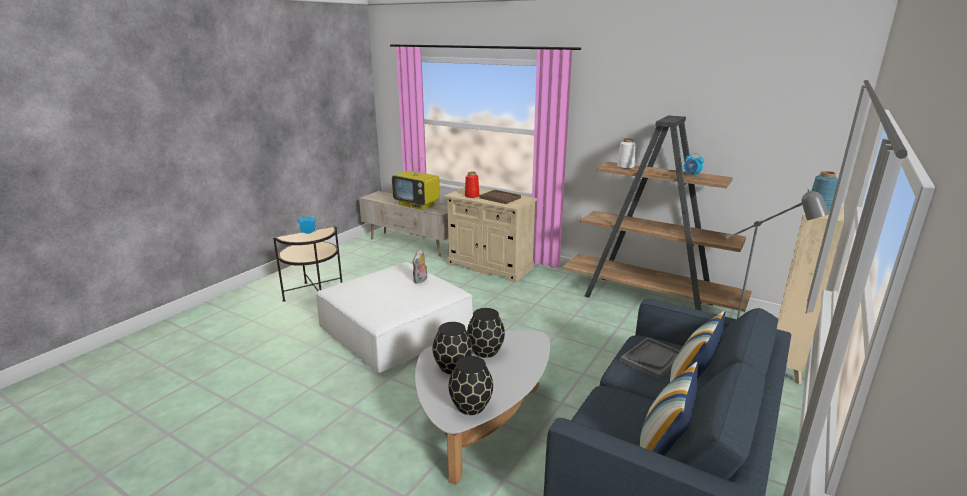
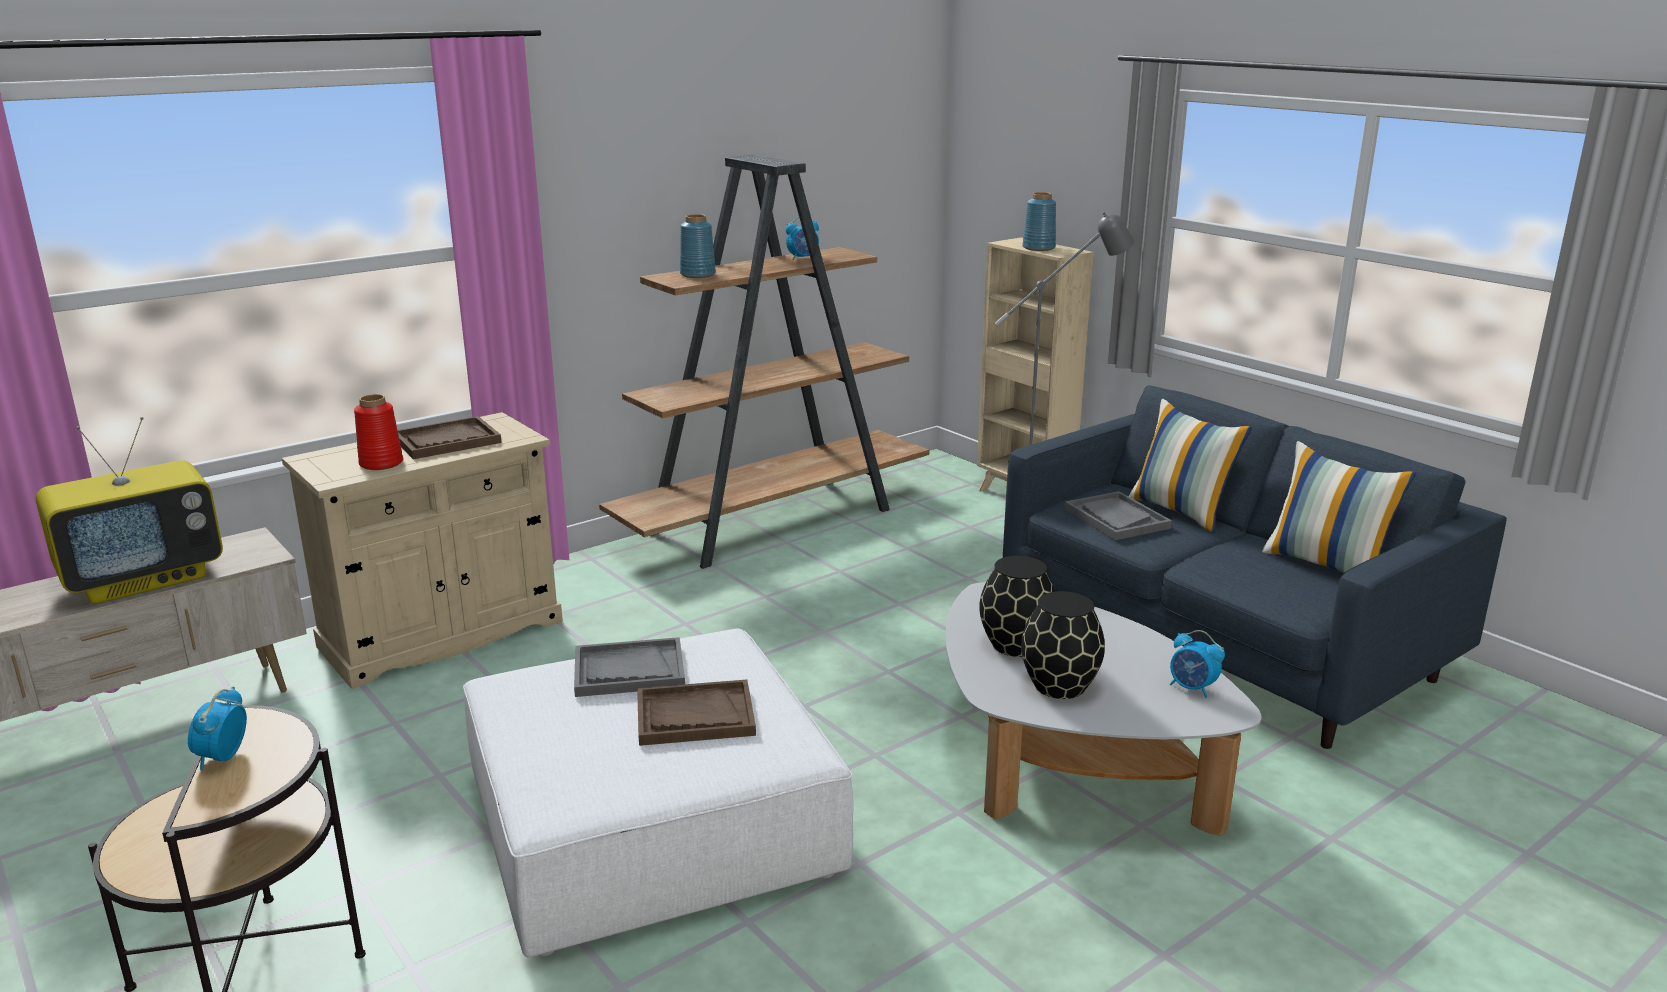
camera: 70 degrees left, 0 degrees up
(396, 297) = (695, 716): none -> brown tray
(421, 280) = (629, 671): plush toy -> grey tray
(471, 406) = (1192, 688): black vase -> alarm clock
(625, 167) = (698, 274): white vase -> blue vase

